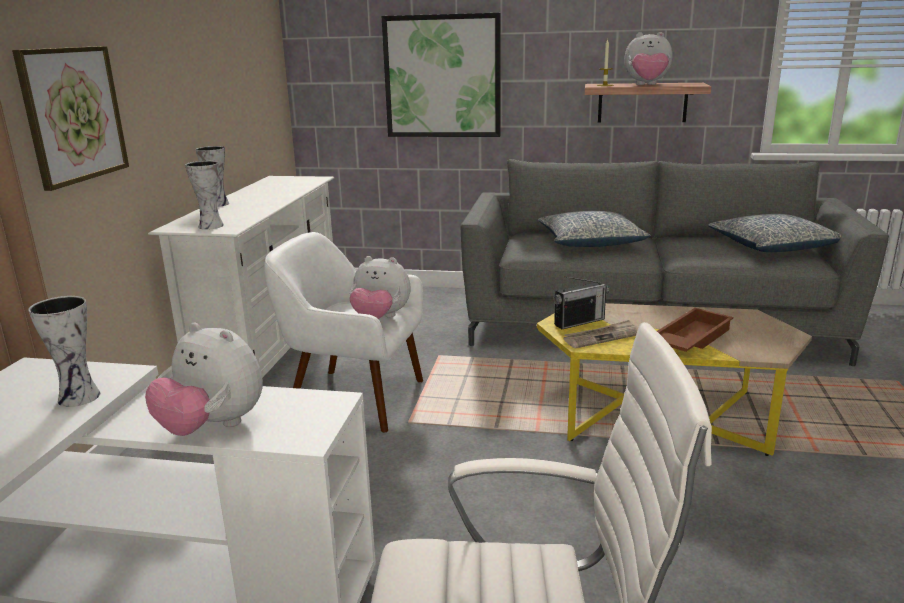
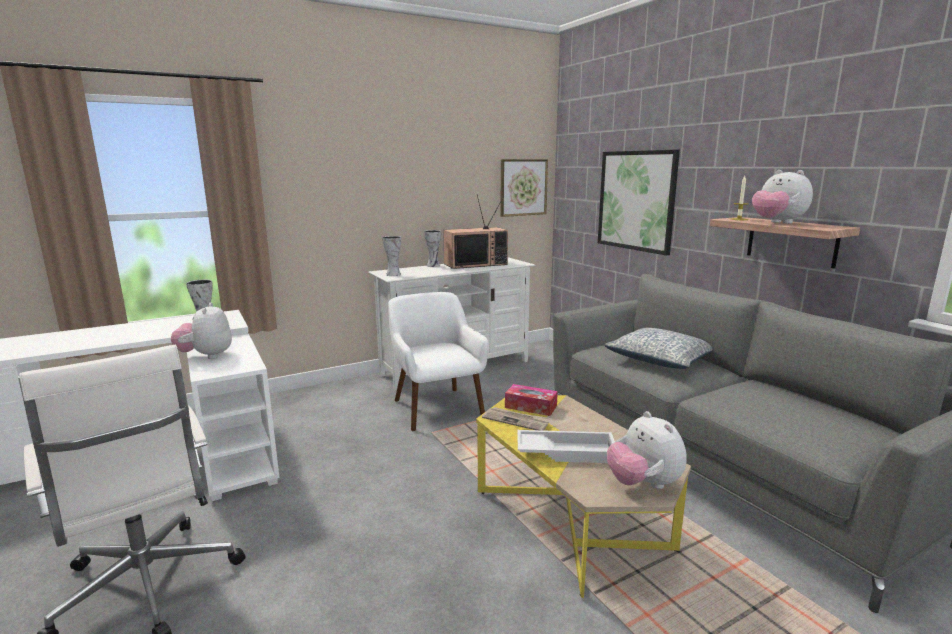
camera: 50 degrees right, 5 degrees down
(73, 114) = (324, 202): picture -> picture (523, 187)
(265, 190) = (476, 264): none -> television
(380, 318) = (441, 357): plush toy -> plush toy (643, 484)
(579, 322) = (530, 406): radio -> tissue box
(689, 339) = (566, 451): brown tray -> white tray
(772, 247) = (830, 424): pillow -> none

